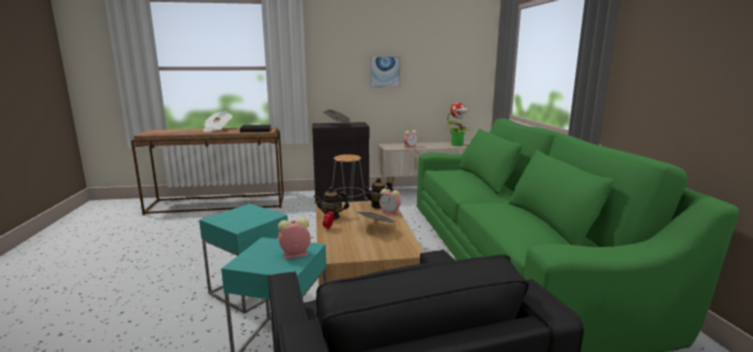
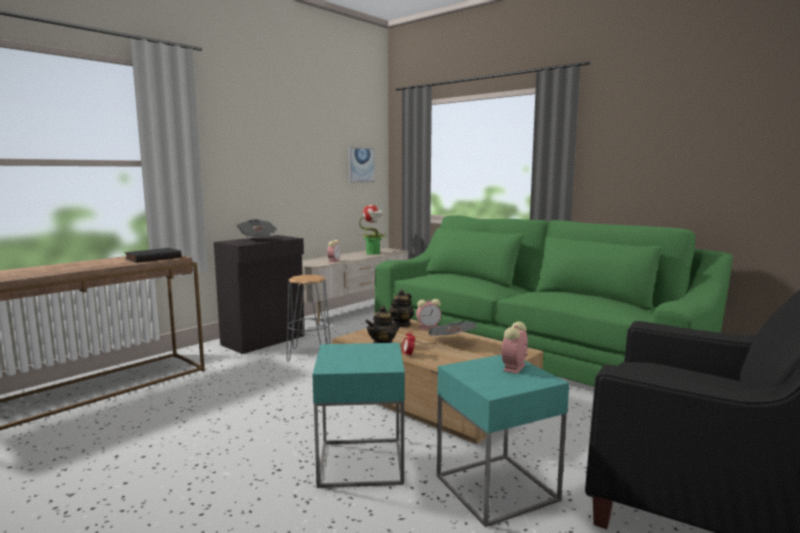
camera: 40 degrees left, 5 degrees down
(217, 129) = (76, 264): newspaper -> none
(384, 71) = (288, 170): picture -> picture (360, 165)

